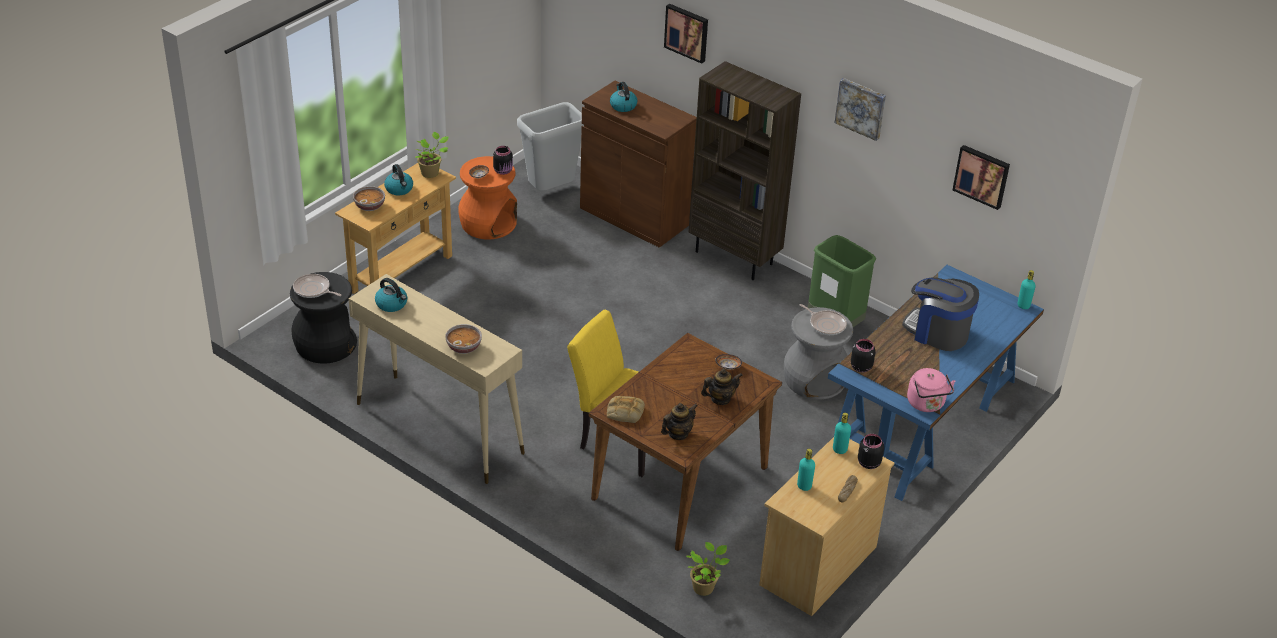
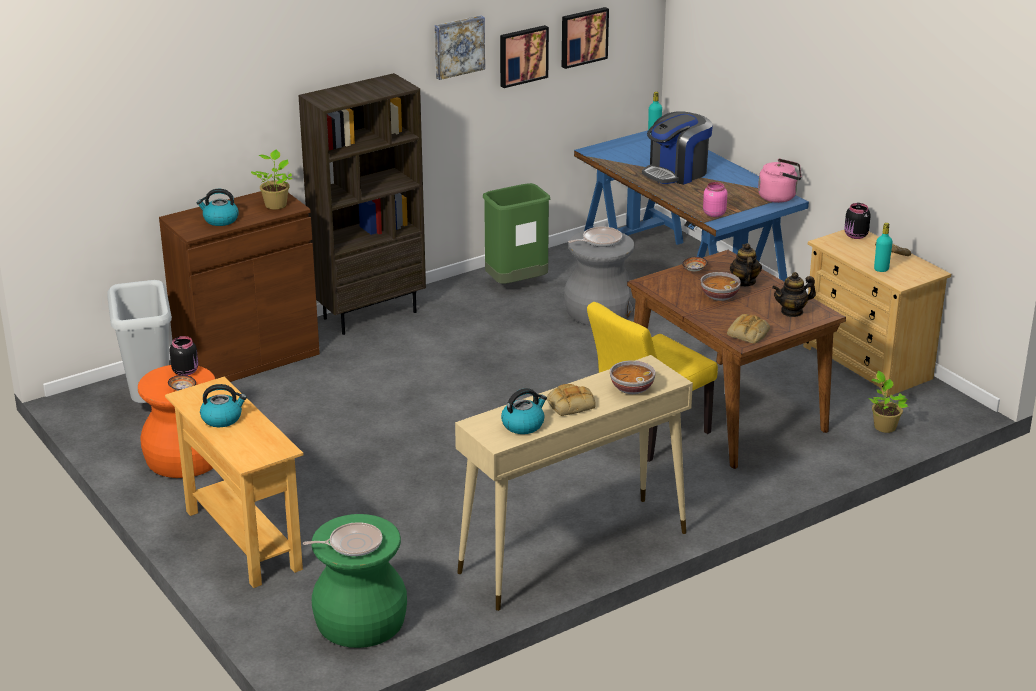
camera: 70 degrees left, 10 degrees down
(313, 290) = (352, 544): frying pan -> frying pan turned 150 degrees counterclockwise
(325, 345) = (359, 622): black stool -> green stool
(369, 206) = (245, 445): bowl -> bowl (719, 296)
(429, 321) = (571, 404): none -> bread
(431, 173) = (202, 391): potted plant -> potted plant (276, 204)
(678, 433) = (792, 312): teapot -> teapot turned 90 degrees counterclockwise
(687, 32) = (242, 91): picture -> picture (522, 55)
(839, 450) = (833, 244): turquoise bottle -> none
(861, 366) = (713, 214): black jar -> pink jar

